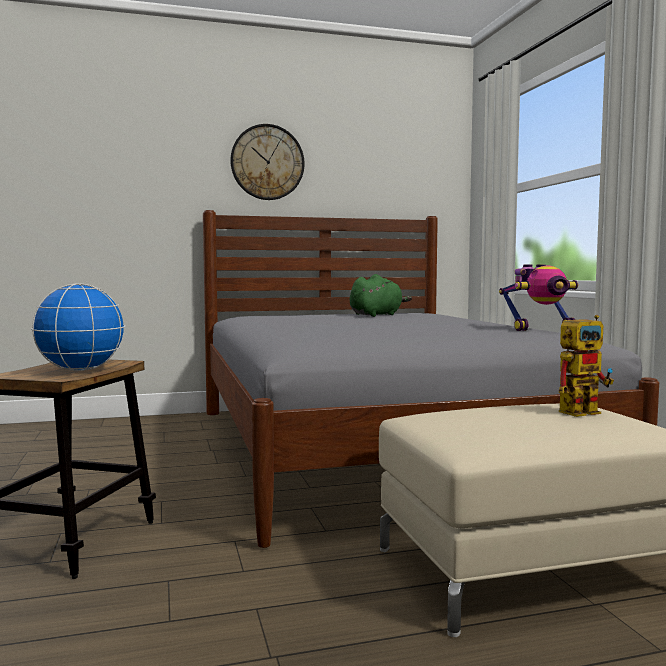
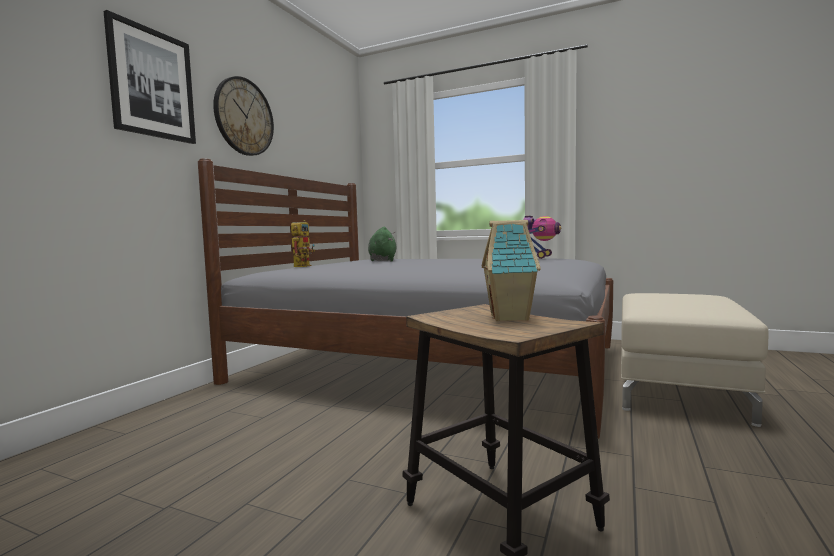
camera: 50 degrees left, 0 degrees up
(81, 370) = (511, 318): globe -> toy house
(168, 152) = (152, 83): none -> picture
(583, 411) = (667, 293): toy robot -> toy robot (303, 266)

